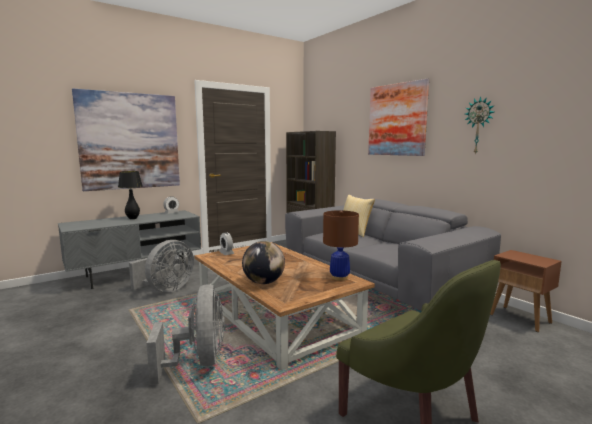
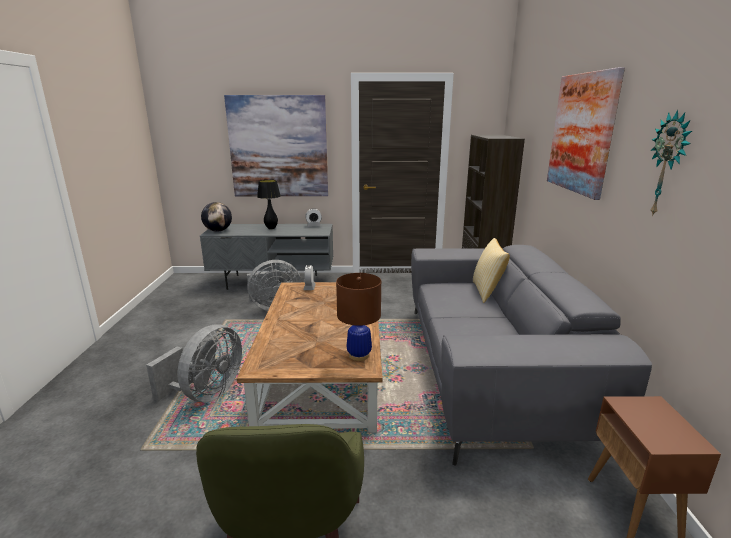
camera: 35 degrees right, 10 degrees up
(264, 282) = (280, 336): globe -> globe (218, 231)

